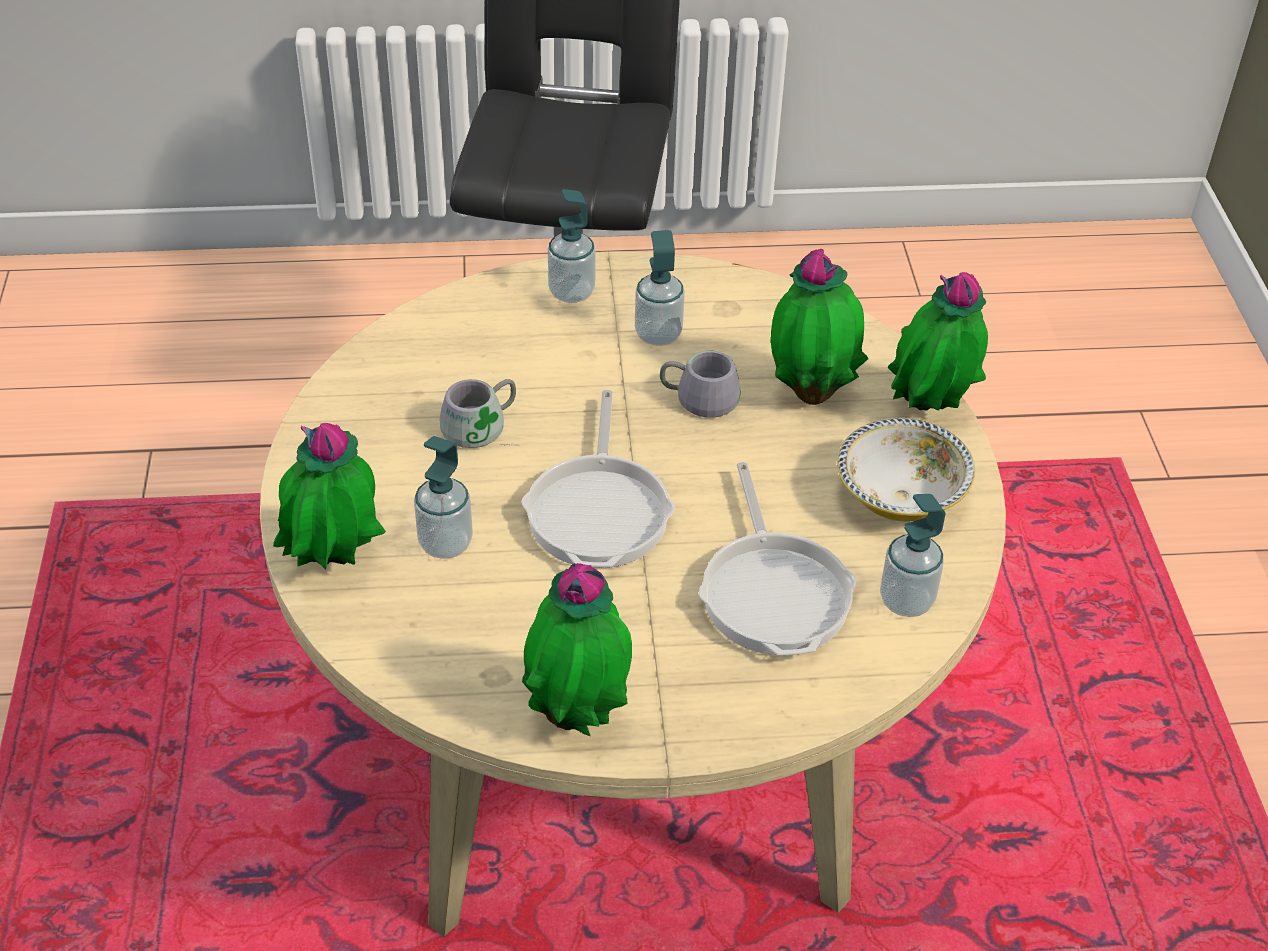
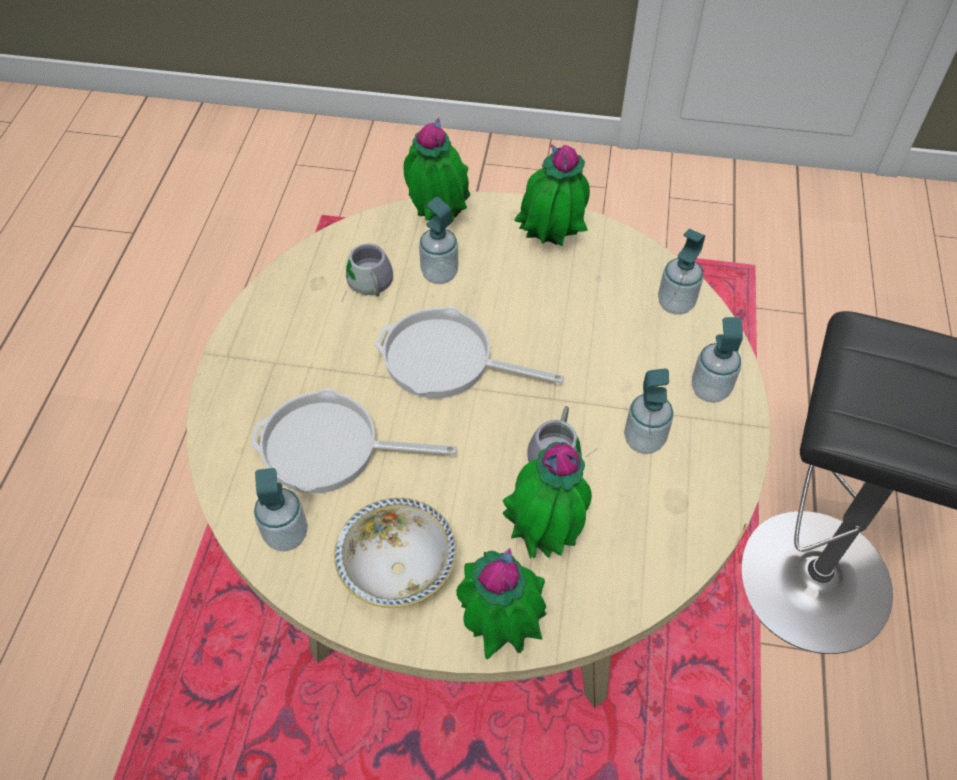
camera: 105 degrees right, 10 degrees up
(447, 325) = (675, 303): none -> soap dispenser
(483, 429) = (549, 308): grey mug -> grey mug (366, 285)
(578, 716) = (268, 317): potted plant -> potted plant (550, 244)

